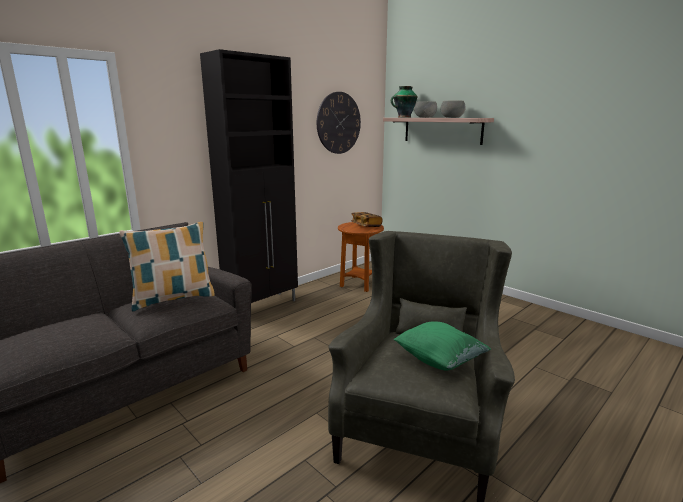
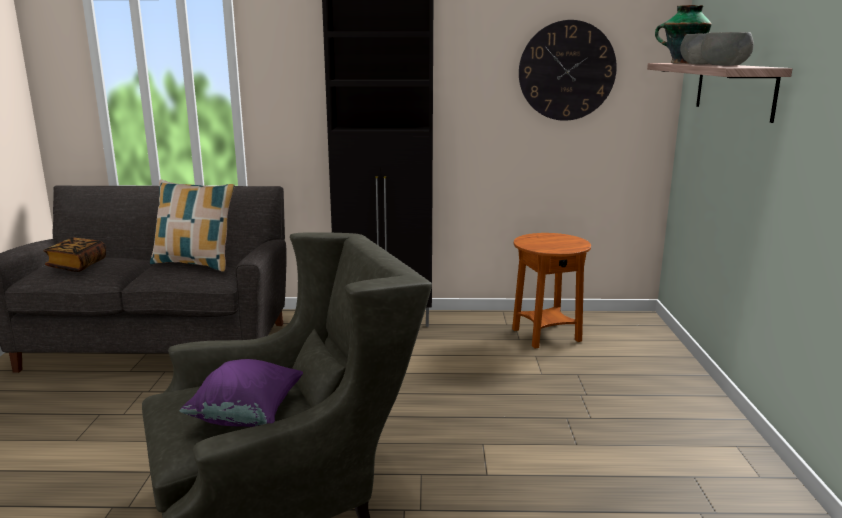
camera: 45 degrees right, 0 degrees up
(366, 226) = (563, 243): book -> book (77, 265)
(439, 360) = (247, 415): green pillow -> purple pillow

